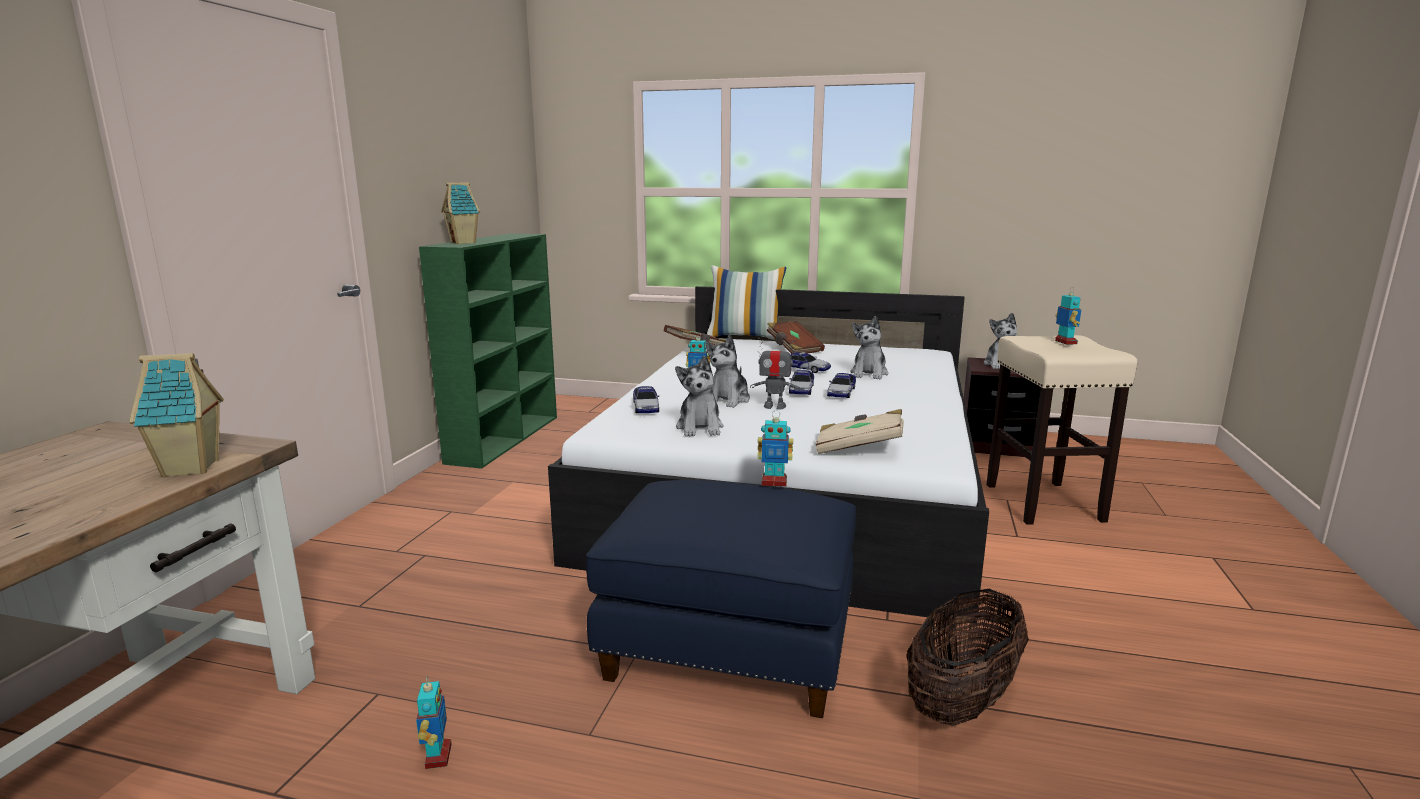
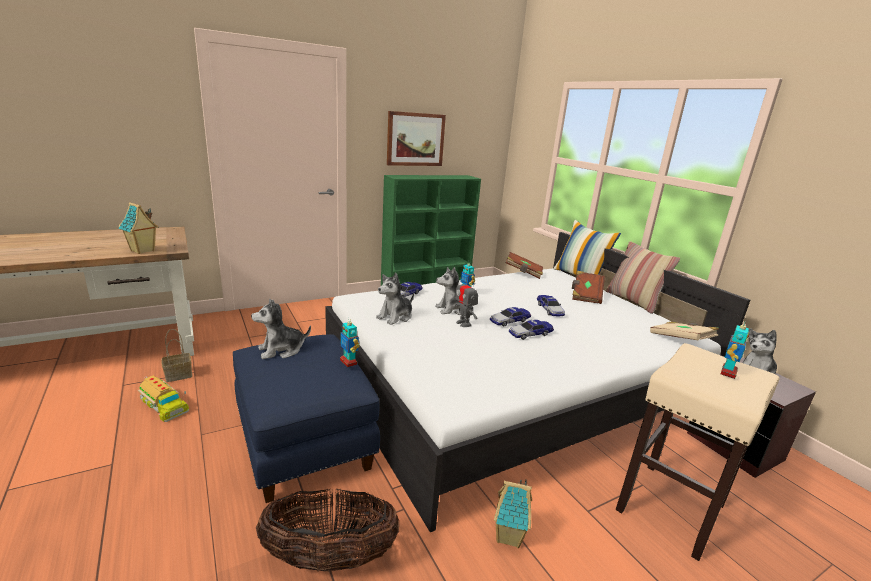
camera: 45 degrees right, 5 degrees up
(358, 712) = (179, 374): none -> basket
(437, 756) = (162, 405): toy robot -> toy truck
(442, 179) = (415, 139): none -> picture
(464, 242) = (411, 176): toy house -> toy house (509, 536)
(833, 342) = (633, 301): none -> pillow
(859, 449) = (432, 370): beige book -> beige book (680, 340)
(869, 373) = (589, 331): plush toy -> plush toy (281, 350)

